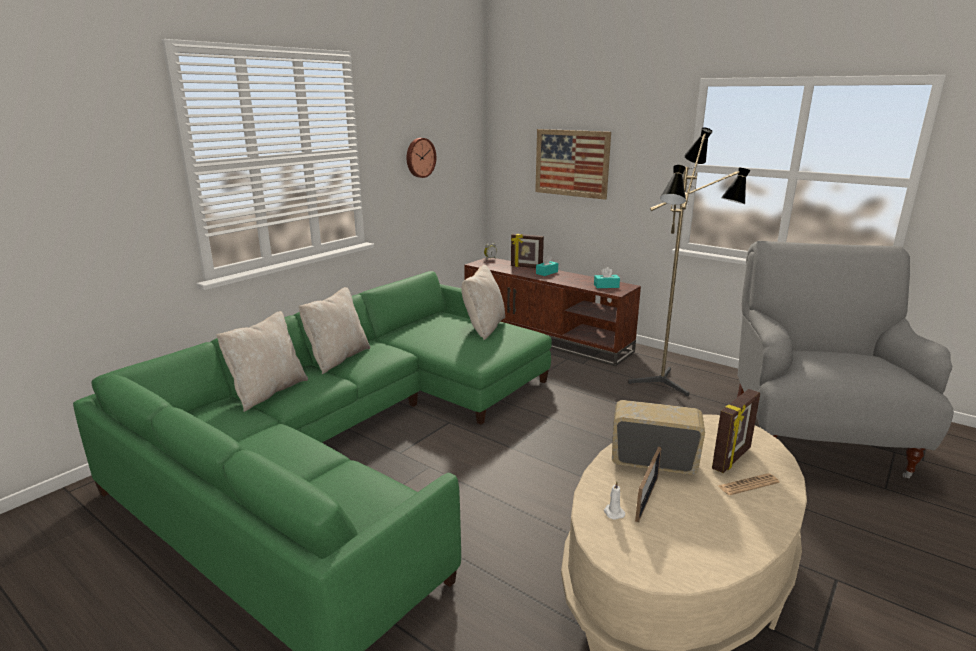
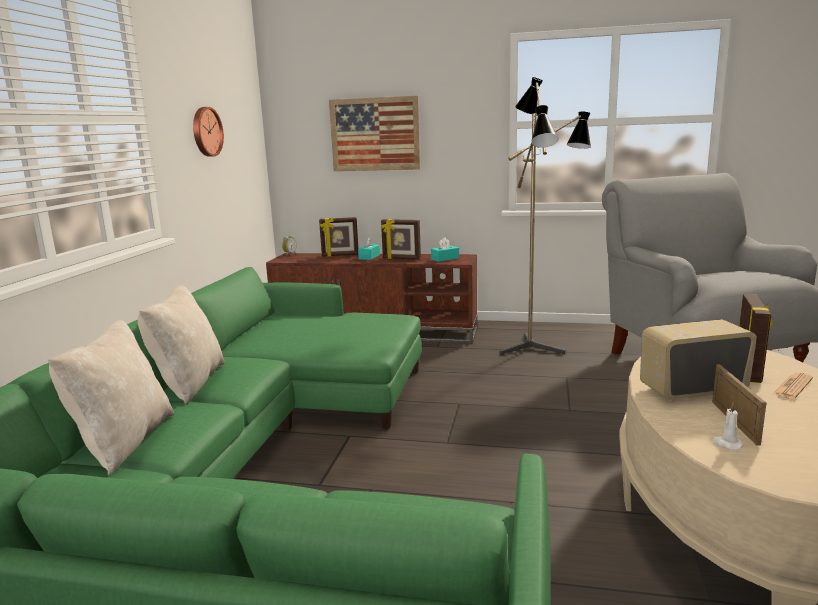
camera: 25 degrees left, 5 degrees down
(483, 328) = (341, 320): beige pillow -> none
(570, 279) = (401, 259): none -> picture frame

